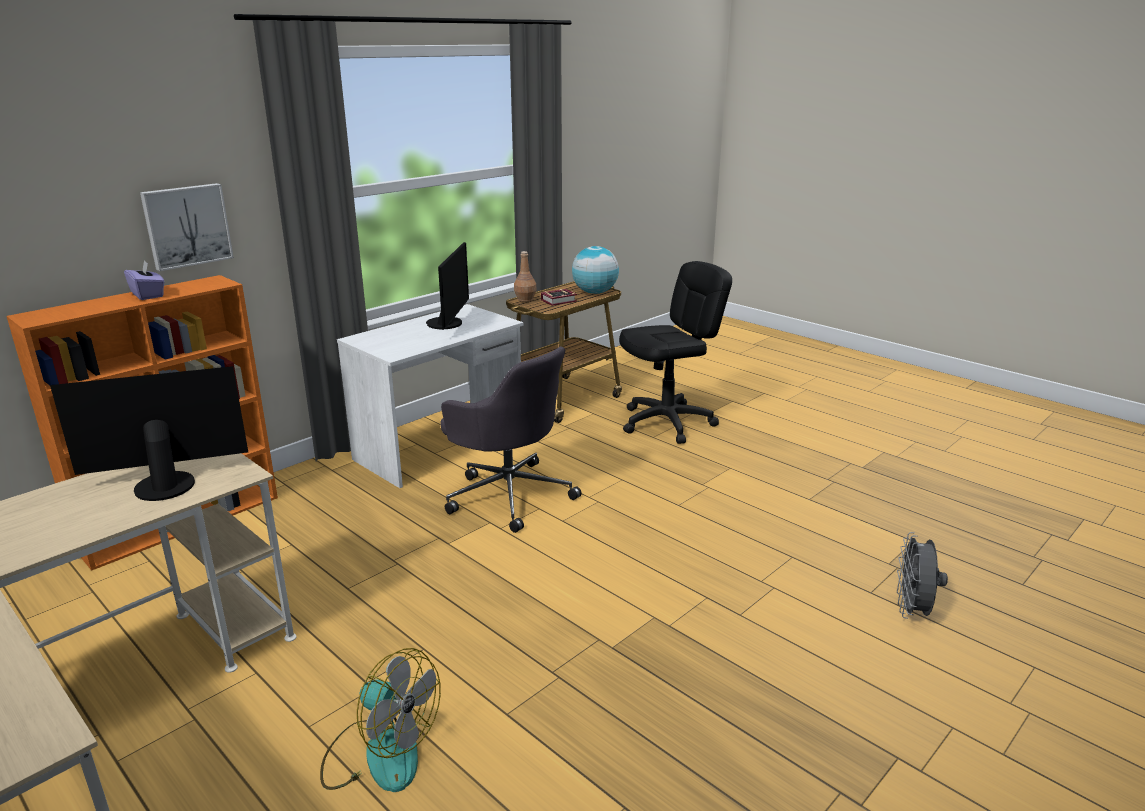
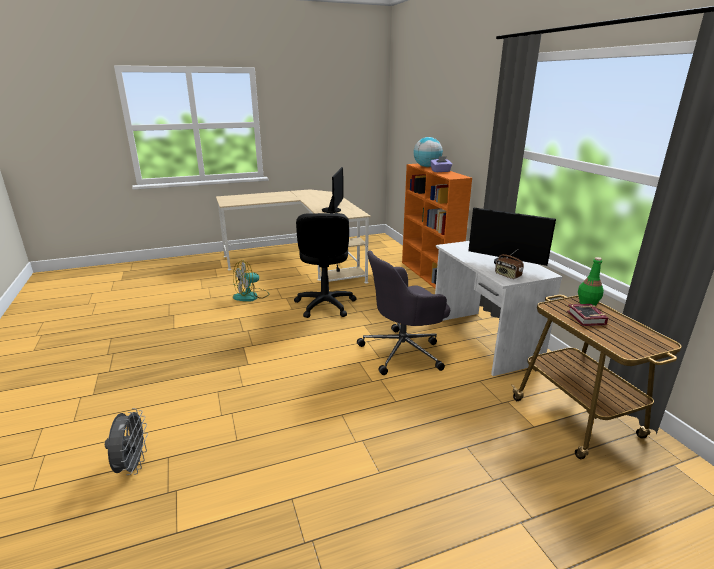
camera: 115 degrees right, 0 degrees up
(186, 226) = (472, 149): picture -> none
(488, 321) = (507, 275): none -> radio
(525, 299) = (587, 303): brown bottle -> green bottle
(595, 293) = (622, 343): globe -> globe (426, 166)
(667, 423) = (498, 471): black office chair -> black office chair (325, 305)
(912, 611) = (132, 466): grey fan -> grey fan turned 45 degrees clockwise

